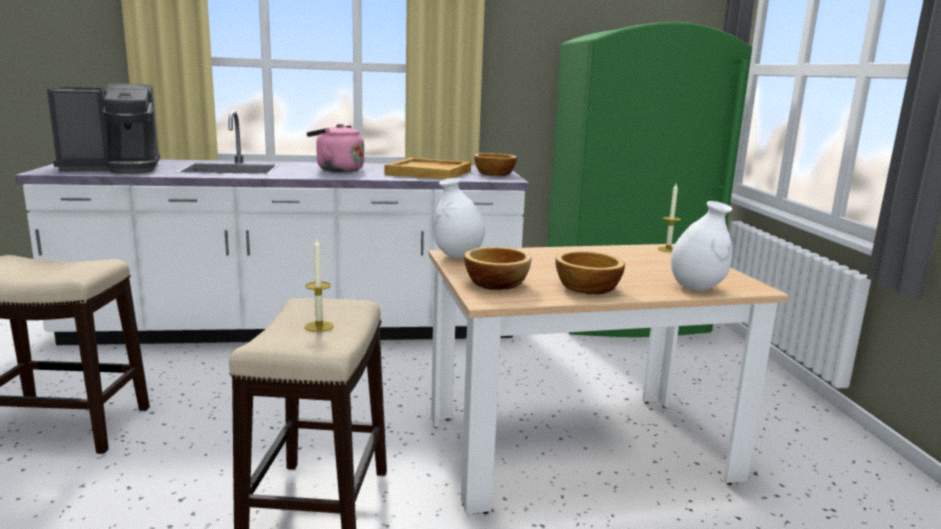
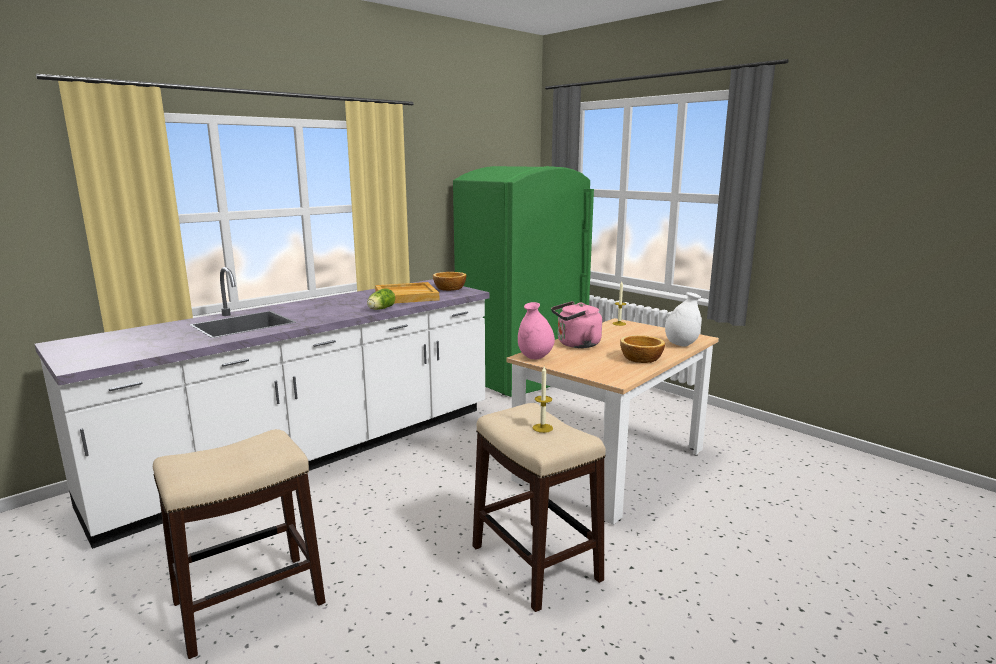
camera: 35 degrees left, 0 degrees up
(114, 168) = (135, 346): coffee machine -> none
(337, 170) = (334, 306): pink kettle -> pink kettle (576, 344)
(368, 177) = (380, 309): none -> lettuce
(458, 256) = (535, 357): white vase -> pink vase
(496, 283) = (596, 369): bowl -> none

